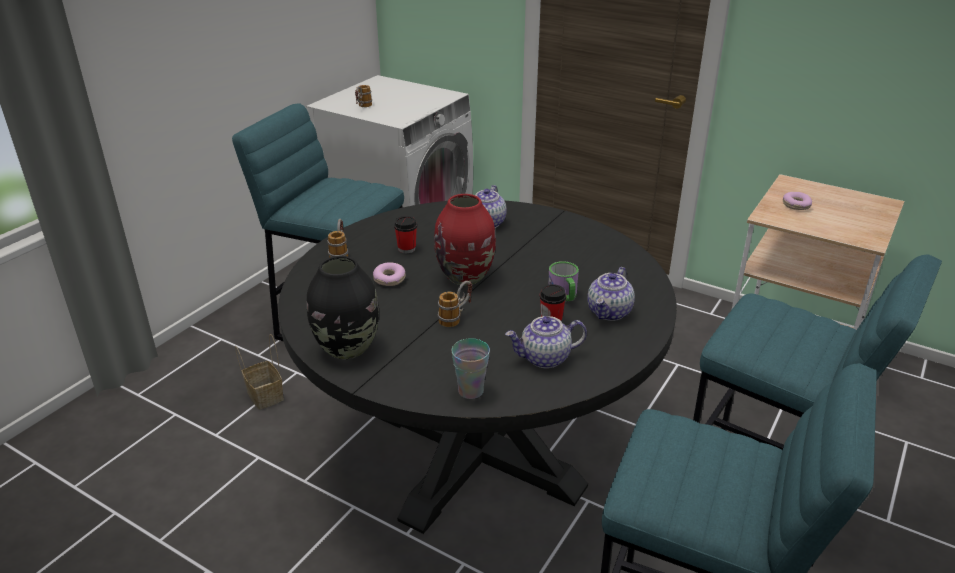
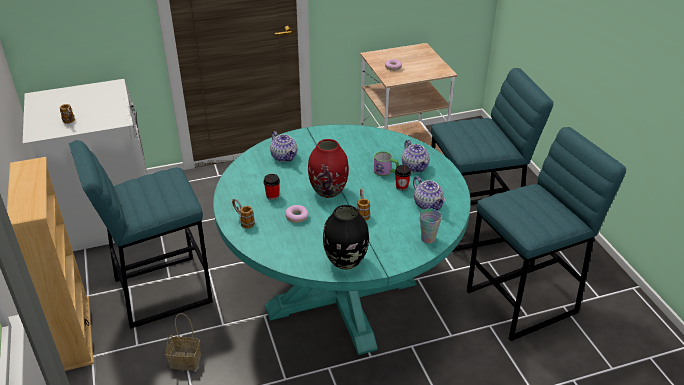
camera: 50 degrees left, 5 degrees up
(239, 314) = (75, 333): none -> beige bookcase
(477, 450) = (342, 295): black dining table -> turquoise dining table
(544, 358) = (428, 204): teapot -> teapot turned 60 degrees counterclockwise

